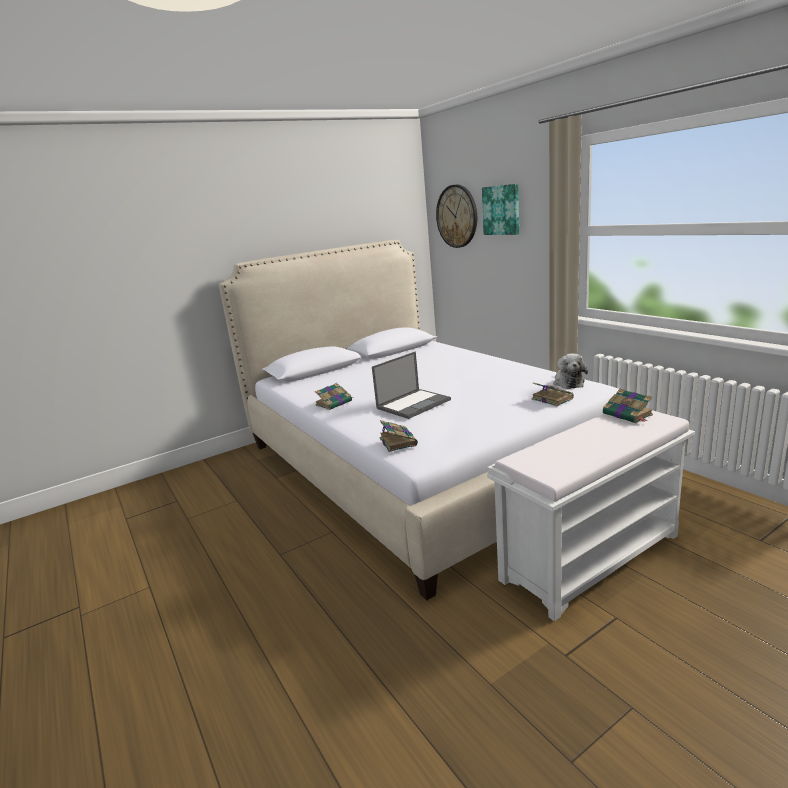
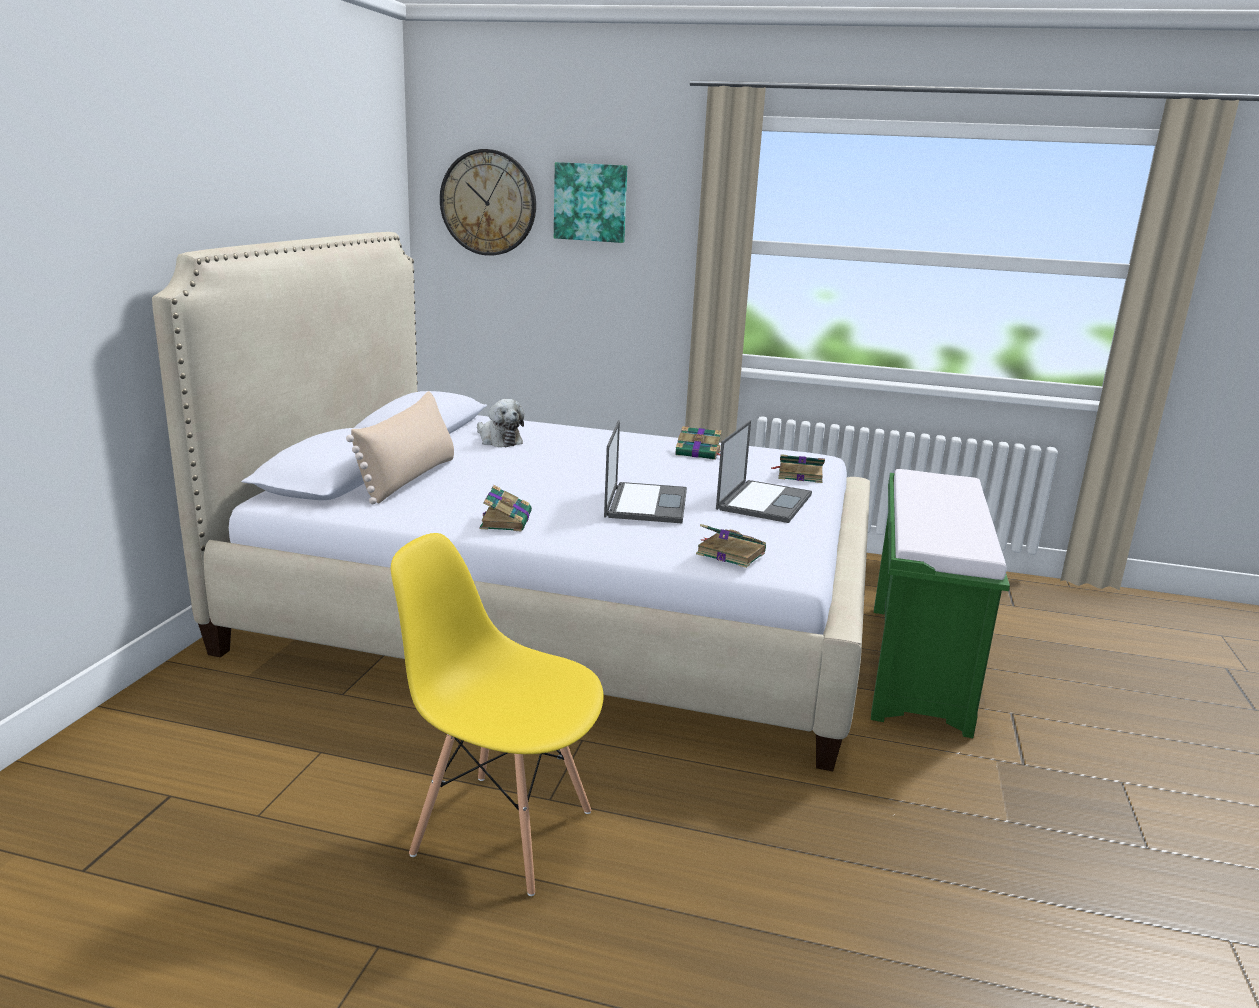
camera: 45 degrees left, 0 degrees up
(244, 560) = (502, 831): none -> yellow chair
(337, 375) = (409, 479): none -> beige pillow
(488, 413) = (764, 501): none -> laptop
(568, 382) = (777, 455): plush toy -> plush toy (498, 440)
(591, 556) = (915, 663): white bench -> green bench
(628, 414) = (923, 480): book -> book (699, 453)

